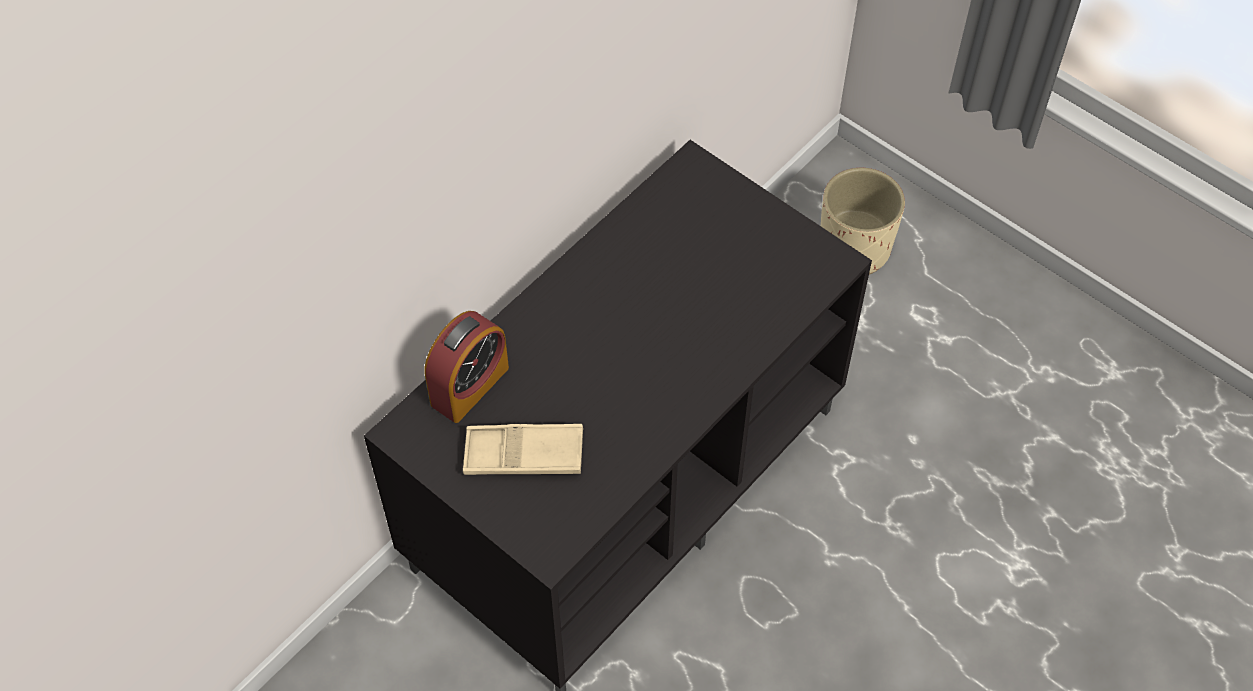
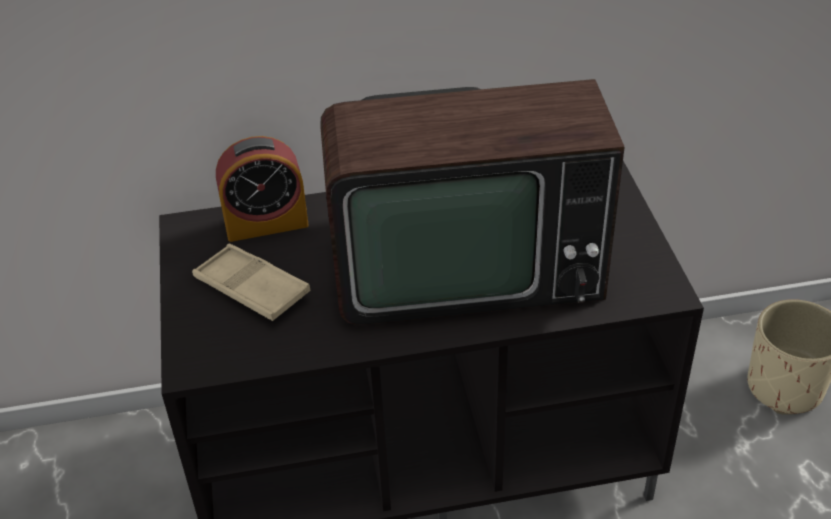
camera: 40 degrees right, 15 degrees down
(667, 328) = (461, 264): none -> television

